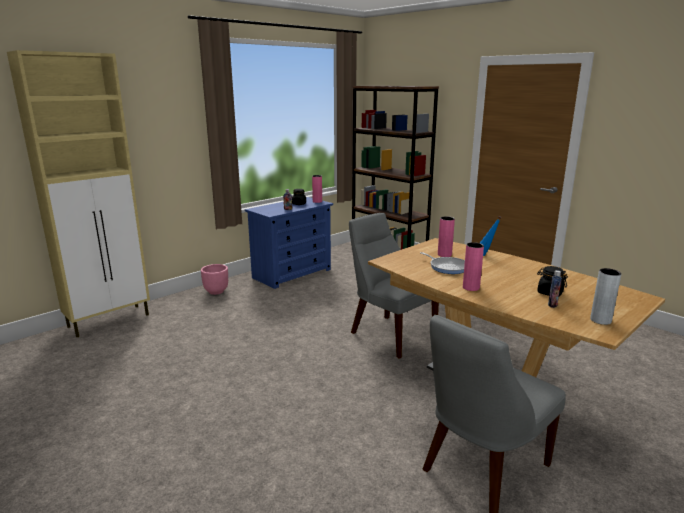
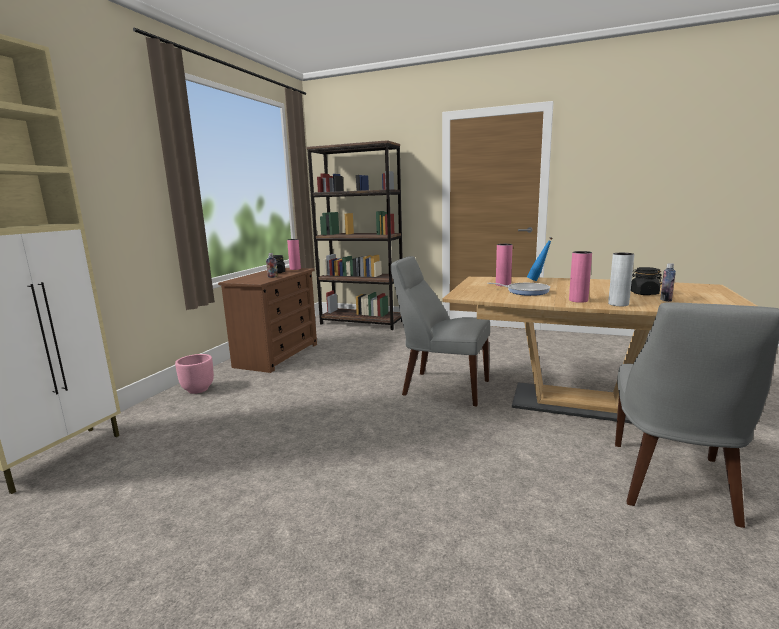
camera: 25 degrees left, 5 degrees down
(292, 273) = (277, 355): blue dresser -> brown dresser
(600, 320) = (721, 302): grey vase -> grey vase (618, 304)

